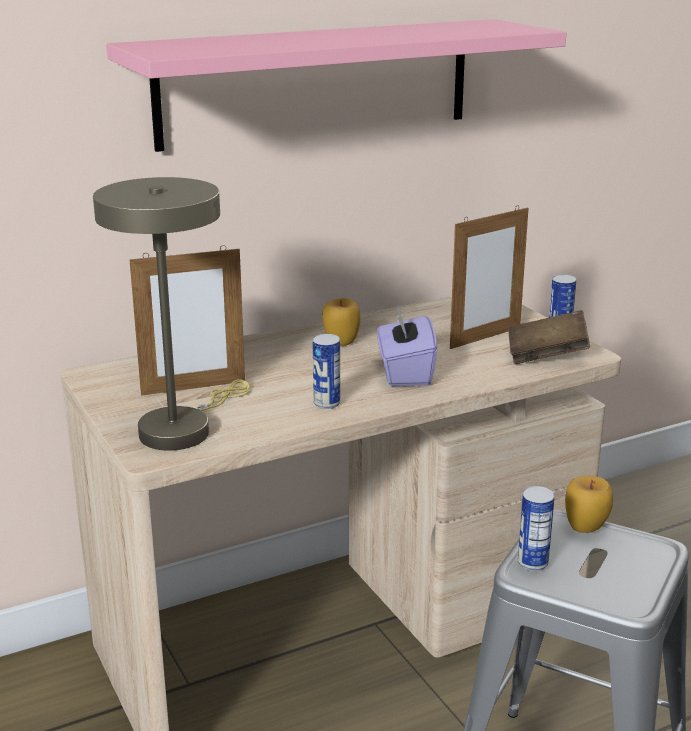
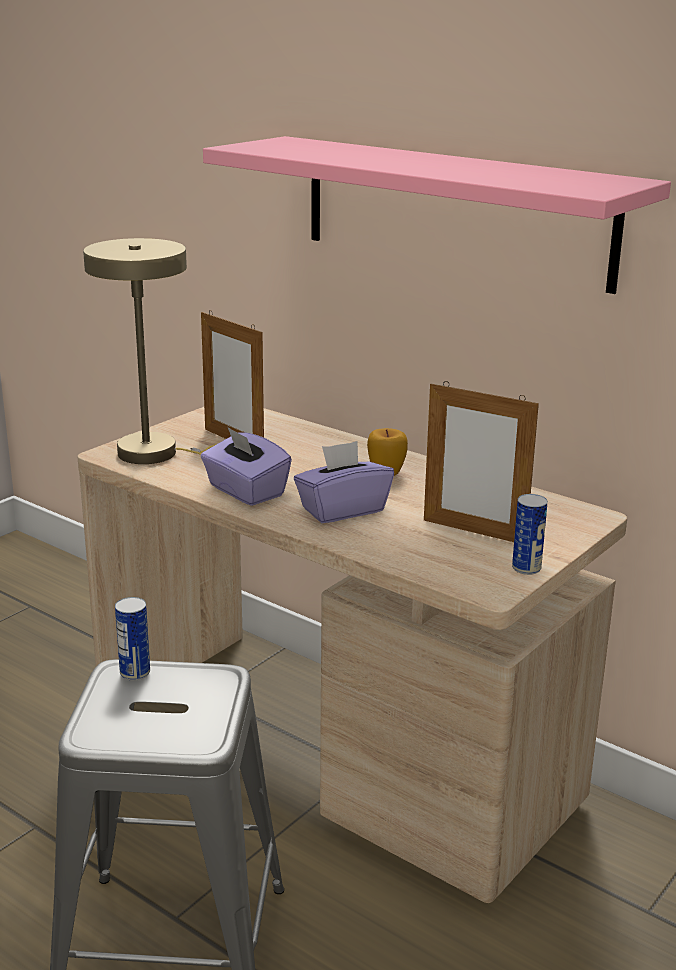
camera: 65 degrees right, 0 degrees up
(326, 403) = (245, 491): can -> purple tissue box
(546, 356) = (457, 569): brown book -> none
(585, 528) = (216, 692): apple -> none

